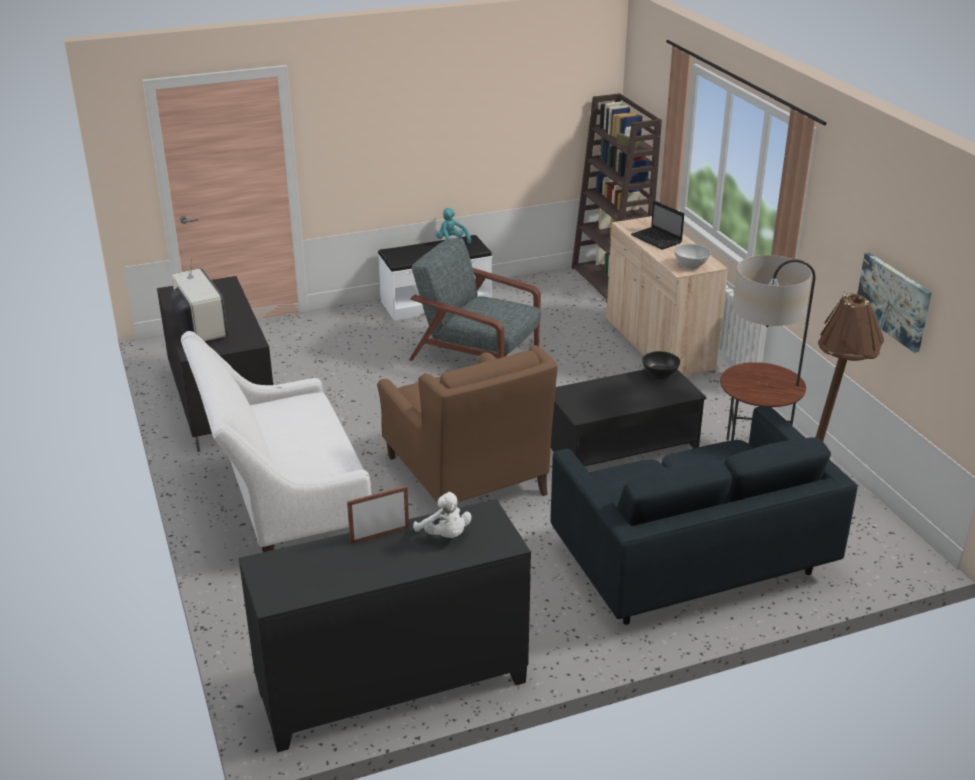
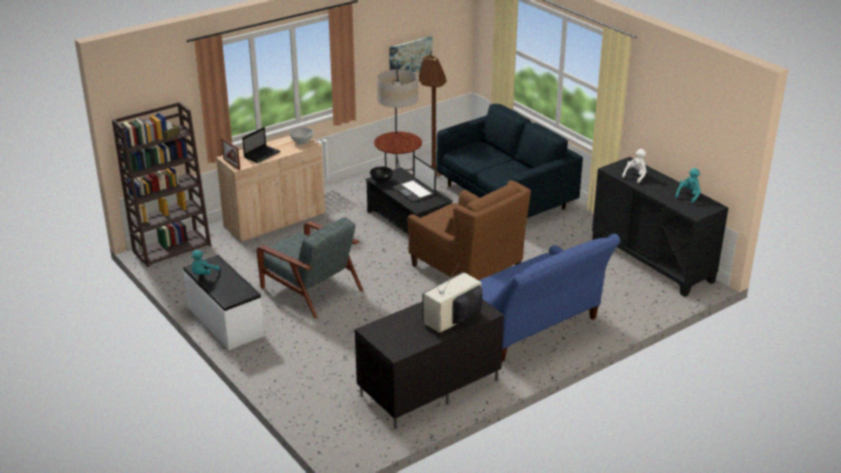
camera: 105 degrees left, 0 degrees up
(283, 503) = (533, 328): white sofa -> blue sofa
(332, 579) = (688, 195): none -> turquoise plush toy
(379, 535) = (648, 190): picture frame -> picture frame (231, 164)
(465, 475) = (466, 269): brown armchair -> brown armchair turned 90 degrees clockwise
(477, 354) = (310, 288): grey armchair -> grey armchair turned 60 degrees counterclockwise
(617, 397) = (414, 191): none -> laptop

